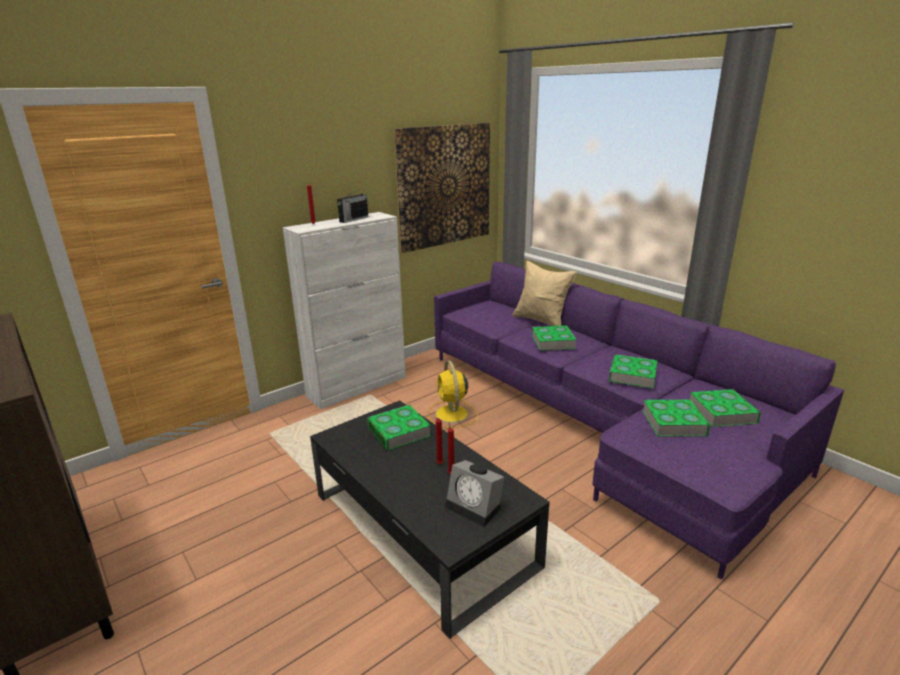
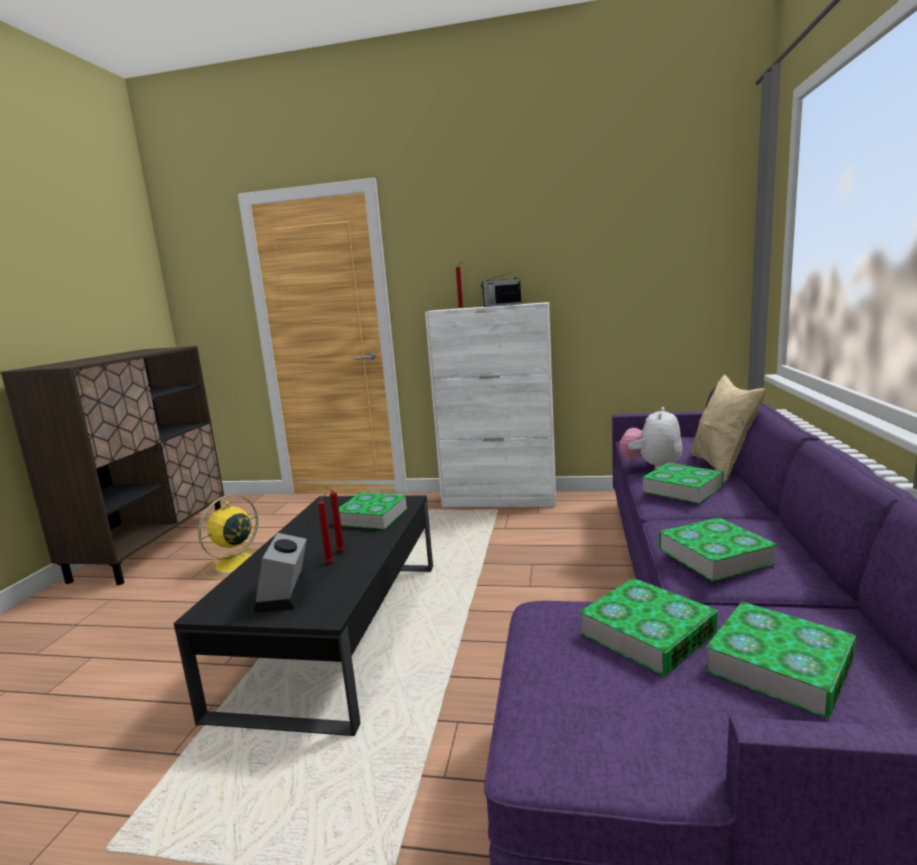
camera: 50 degrees right, 10 degrees down
(444, 186) = (657, 276): picture -> none
(452, 415) = (538, 554): yellow fan -> yellow fan (234, 565)
(506, 331) = (652, 467): none -> plush toy

